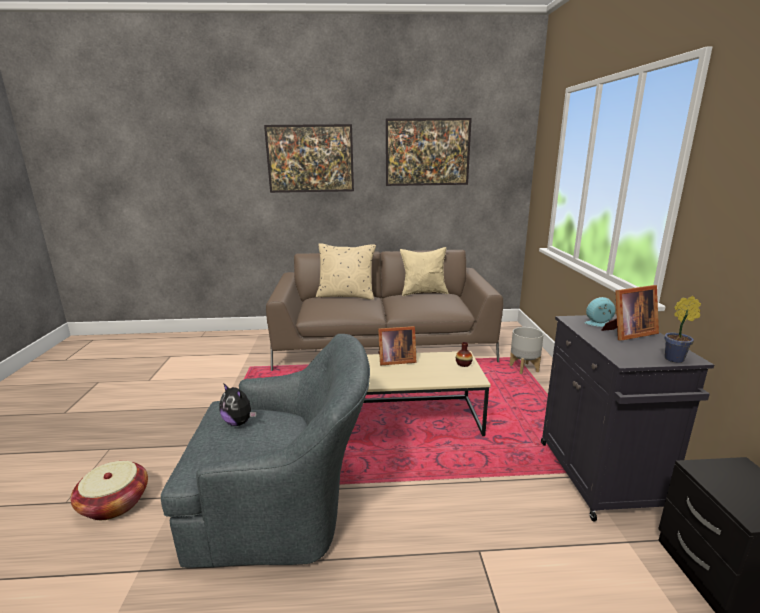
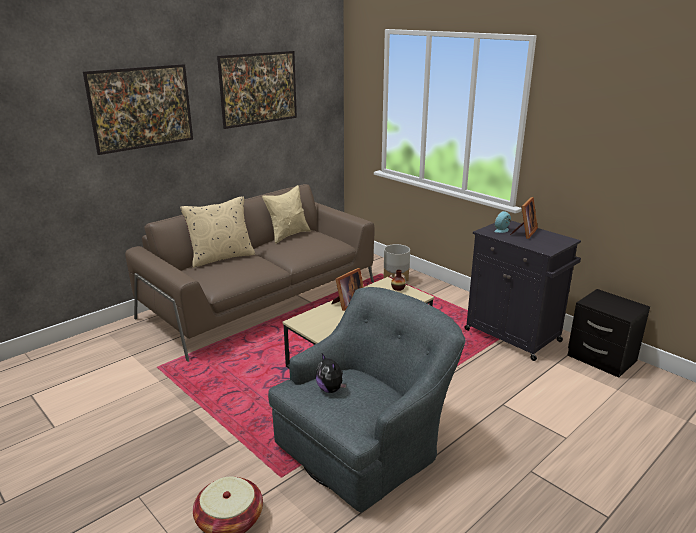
camera: 40 degrees left, 5 degrees up
(239, 422) = (331, 389): plush toy -> plush toy turned 60 degrees clockwise
(676, 359) = (564, 242): potted plant -> none

